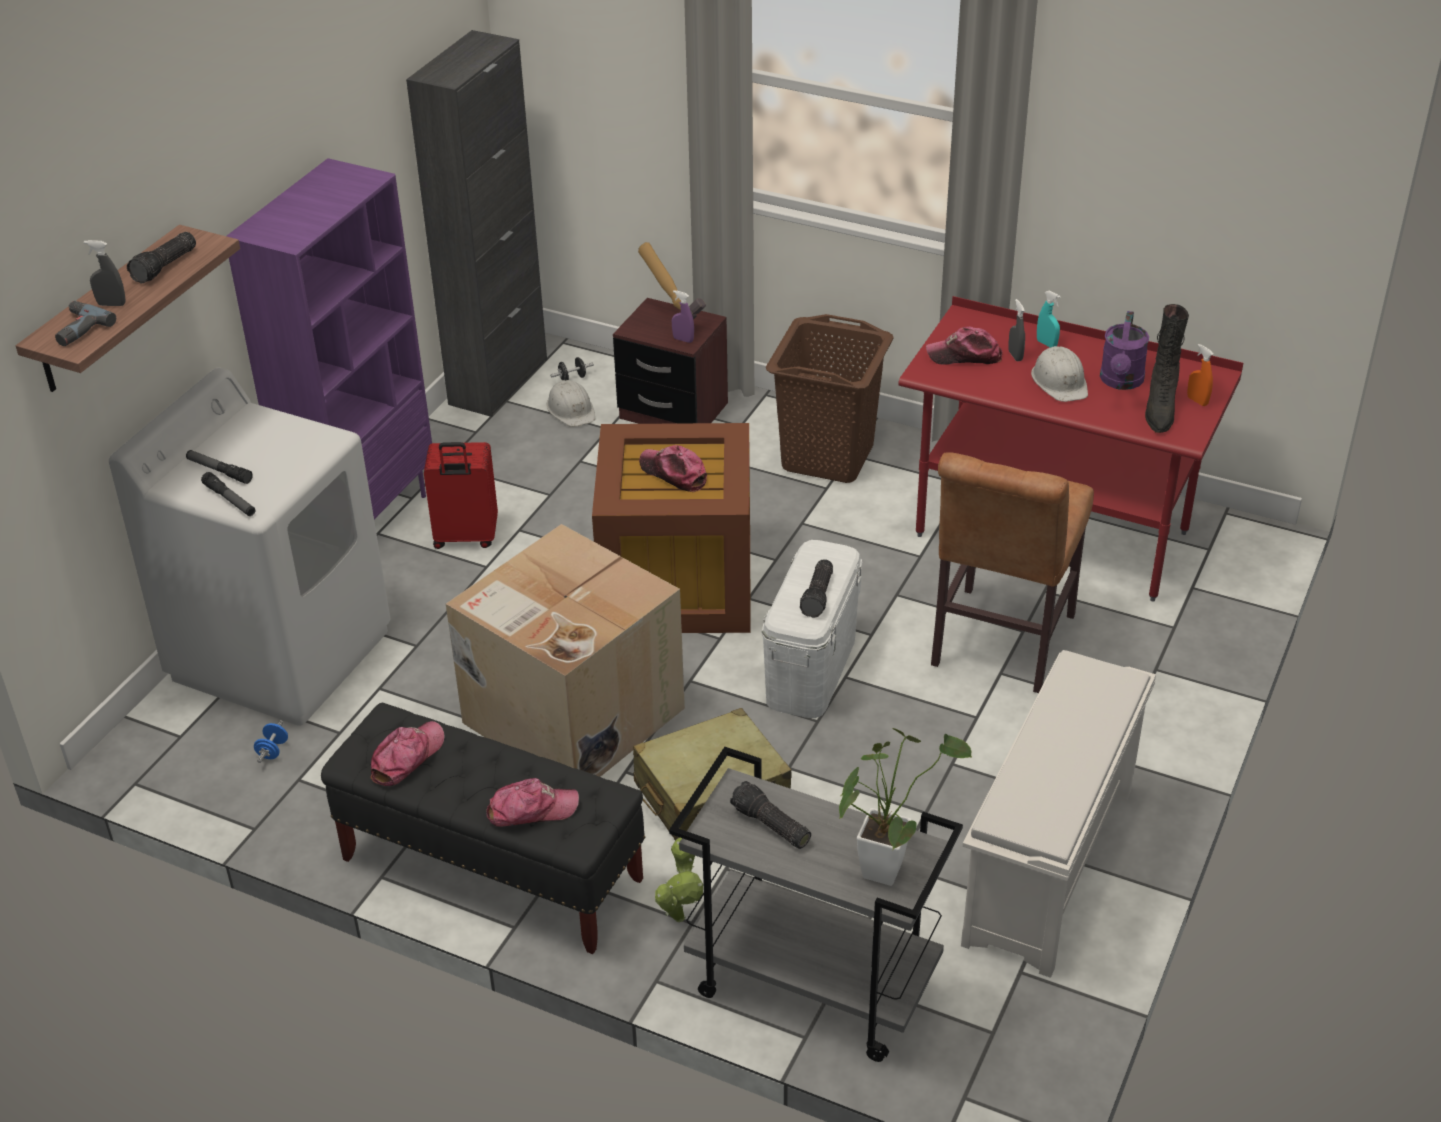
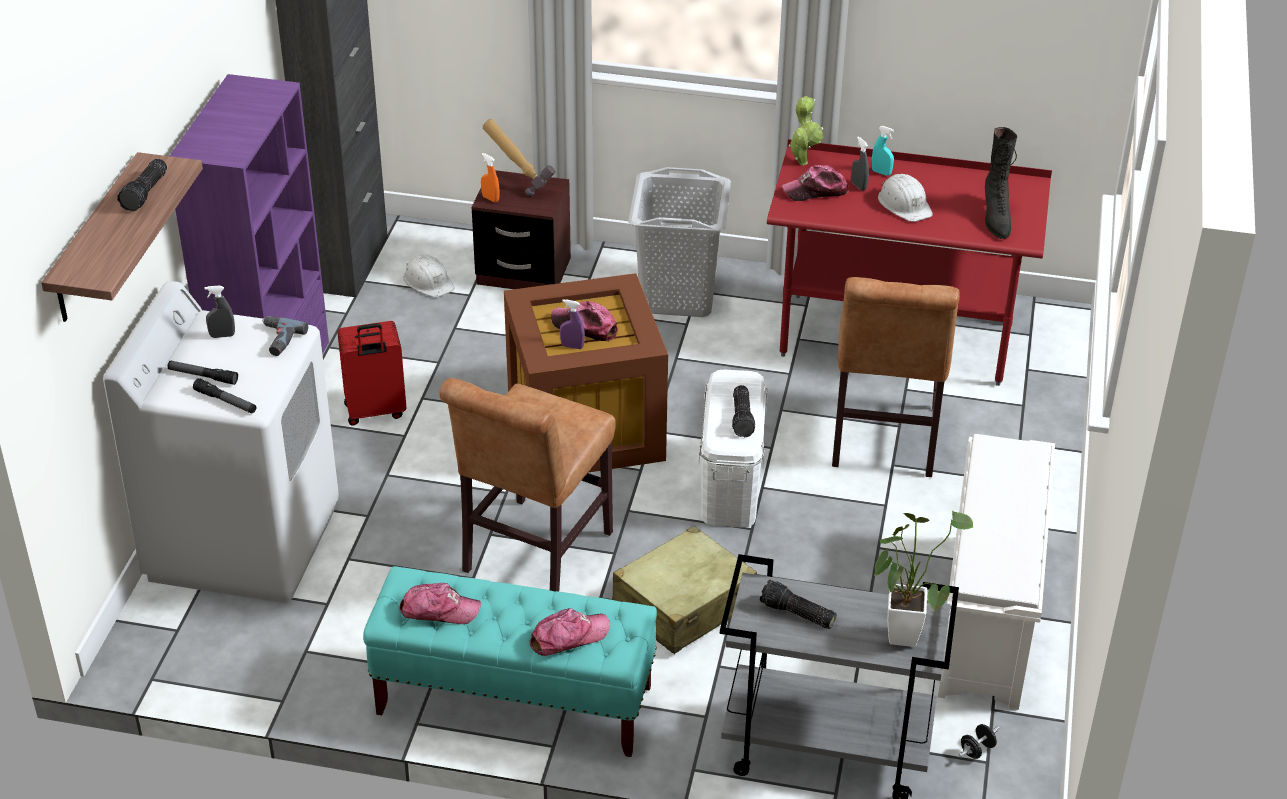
camera: 15 degrees left, 0 degrees up
(76, 329) = (92, 260): power drill -> power drill (277, 340)
(111, 304) = (113, 234): grey spray bottle -> grey spray bottle (222, 335)
(273, 750) = (271, 629): blue dumbbell -> none
(407, 757) = (439, 610): cap -> cap turned 75 degrees clockwise
(491, 870) = (514, 701): black bench -> turquoise bench
(570, 715) = (532, 557): cardboard box -> brown chair
(572, 378) = (418, 252): black dumbbell -> black dumbbell (977, 750)
(680, 914) = (693, 711): potted plant -> potted plant (802, 161)
(683, 340) = (538, 205): purple spray bottle -> purple spray bottle (572, 346)
(828, 456) = (678, 295): brown laundry basket -> grey laundry basket
(1121, 382) = (955, 199): purple watering can -> none
(1197, 401) = (1023, 207): orange spray bottle -> orange spray bottle (490, 199)

